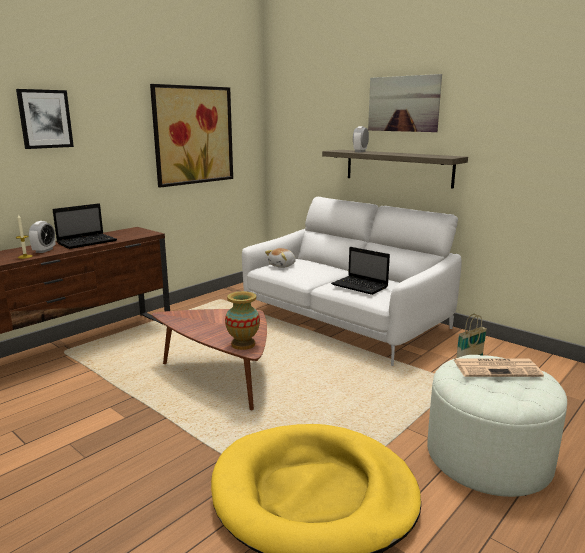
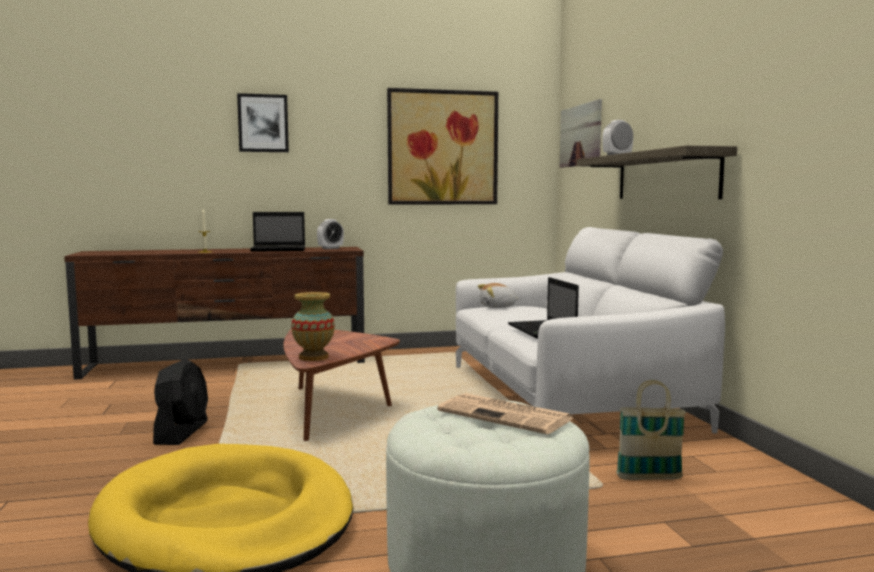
camera: 35 degrees right, 10 degrees down
(44, 250) = (230, 251): alarm clock -> alarm clock (330, 248)
(140, 436) = (182, 432): none -> black fan
(403, 104) = (671, 82): picture -> picture (580, 135)

